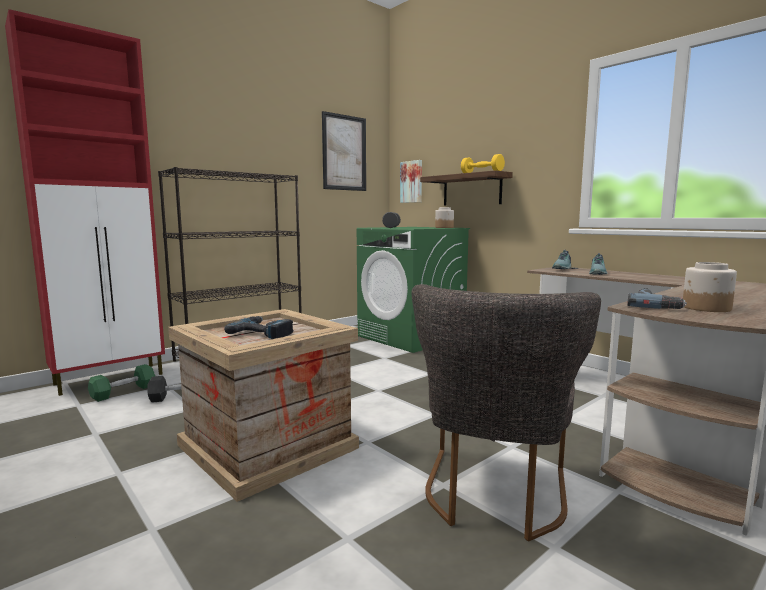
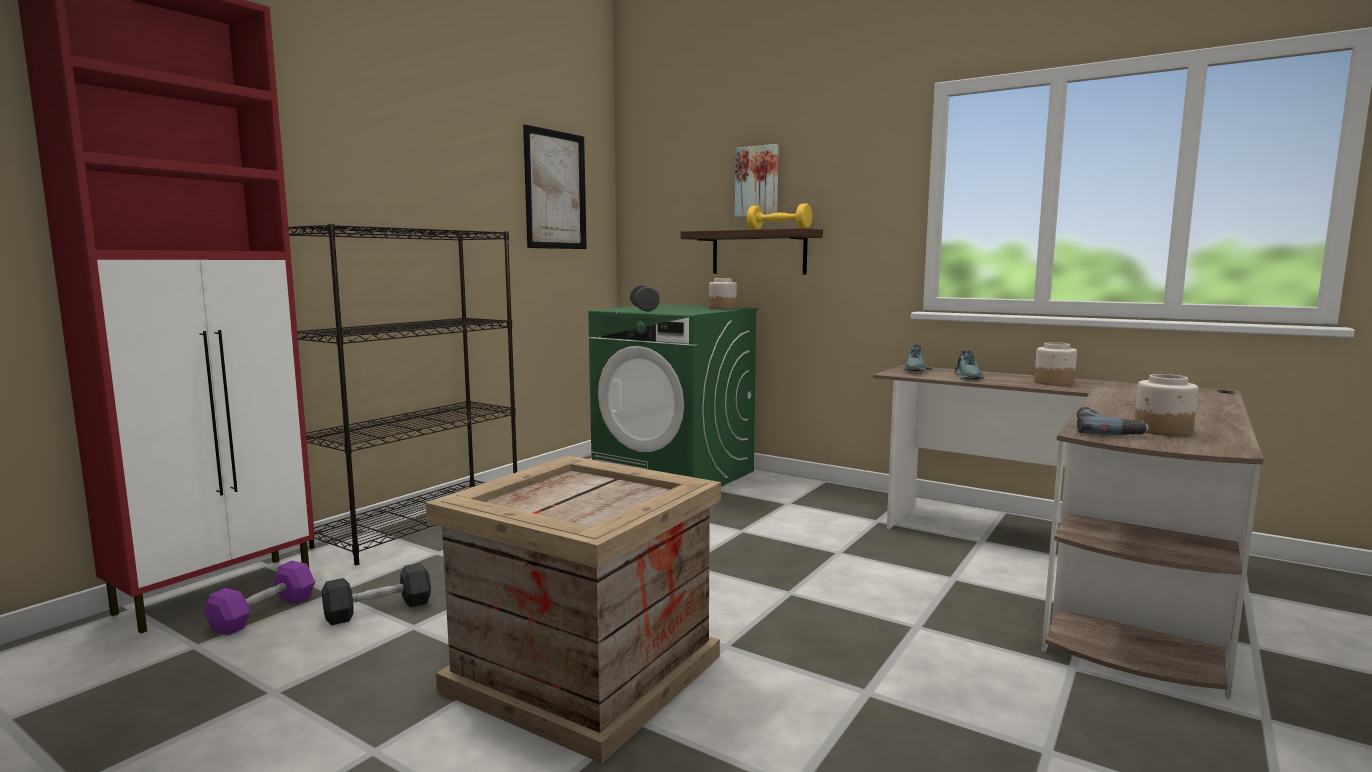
camera: 15 degrees left, 0 degrees up
(123, 392) = (263, 613): green dumbbell -> purple dumbbell
(264, 332) = (585, 500): power drill -> none
(412, 182) = (657, 236): picture -> picture (757, 181)
(493, 496) = (938, 698): grey chair -> none
(662, 278) = (1053, 382): none -> jar

